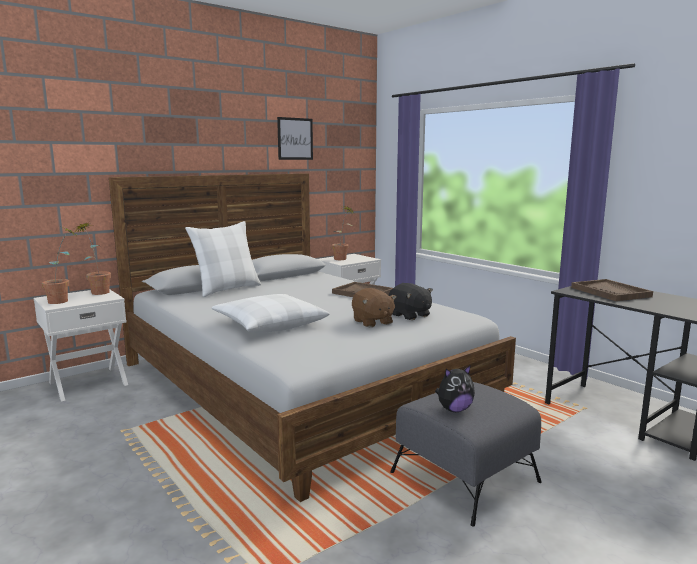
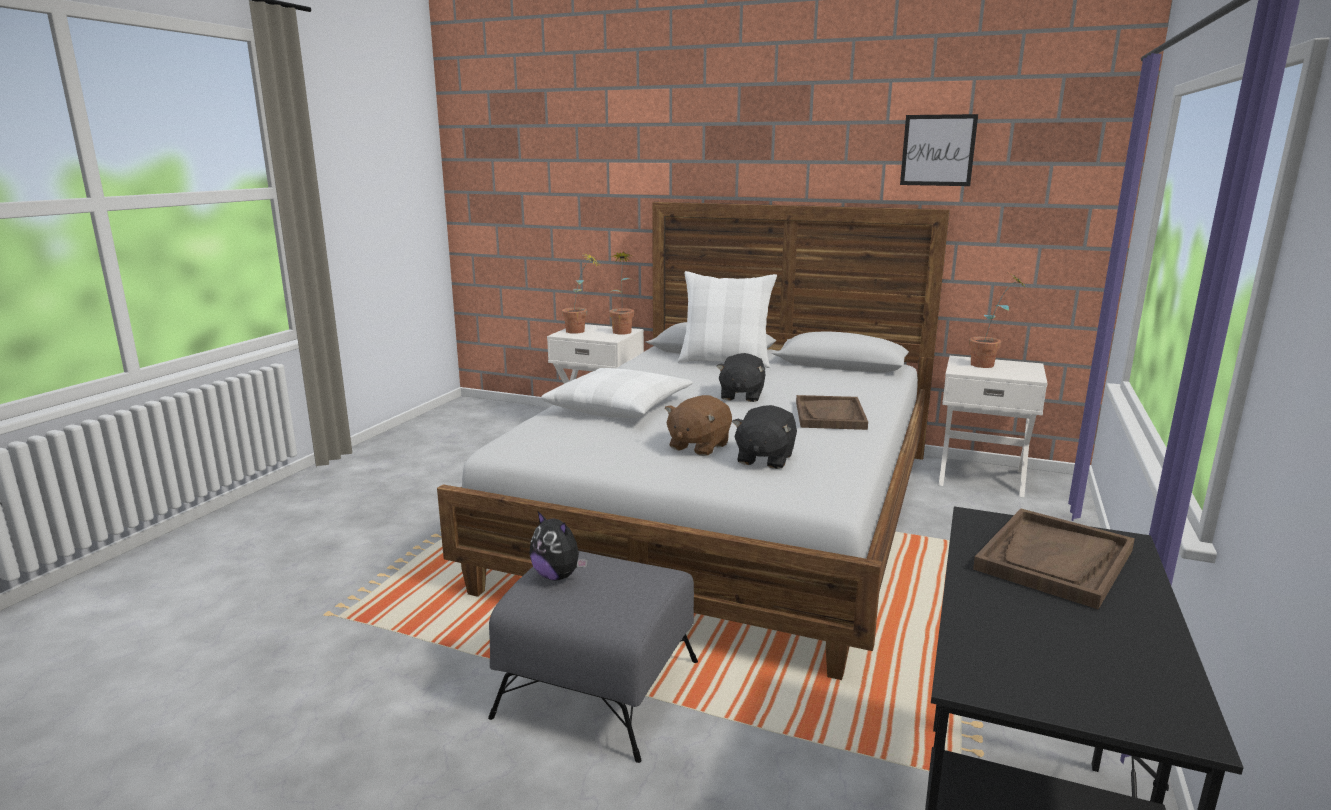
camera: 60 degrees right, 5 degrees up
(301, 299) = (741, 396): none -> black plush toy

